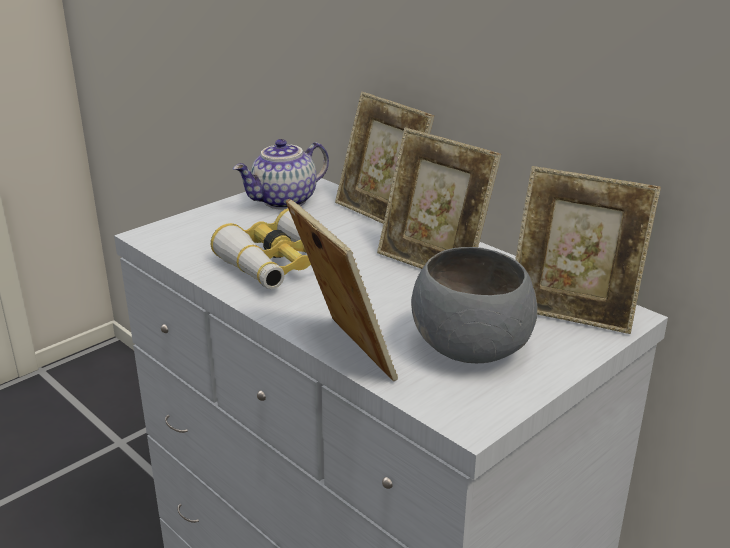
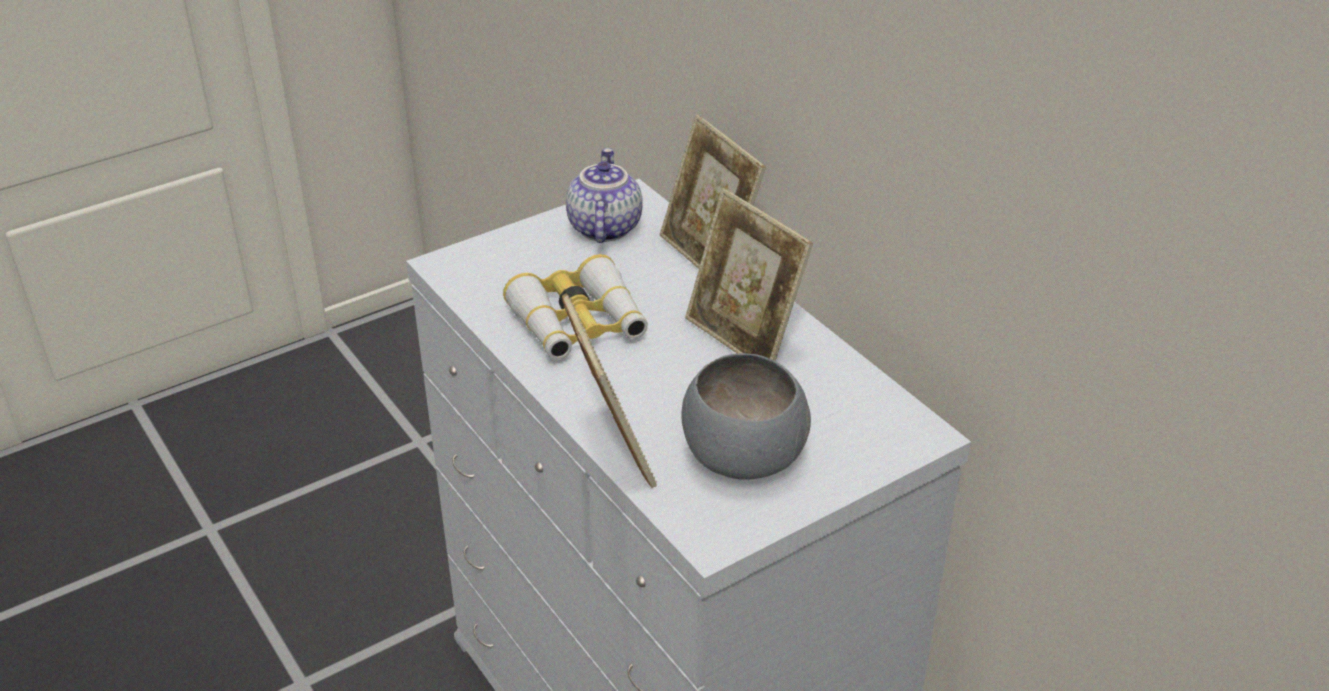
camera: 10 degrees right, 10 degrees up
(285, 202) = (602, 227): teapot -> teapot turned 120 degrees clockwise
(572, 311) = (870, 422): picture frame -> none

